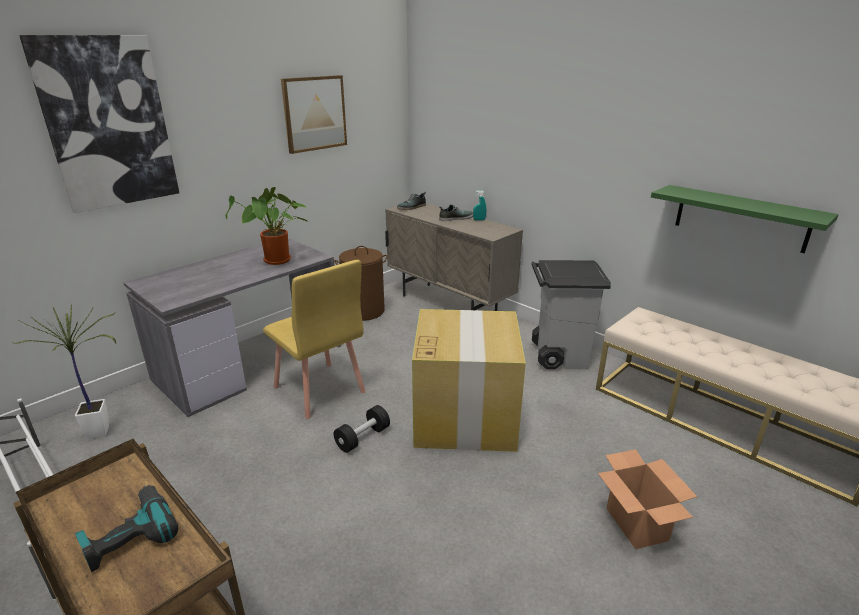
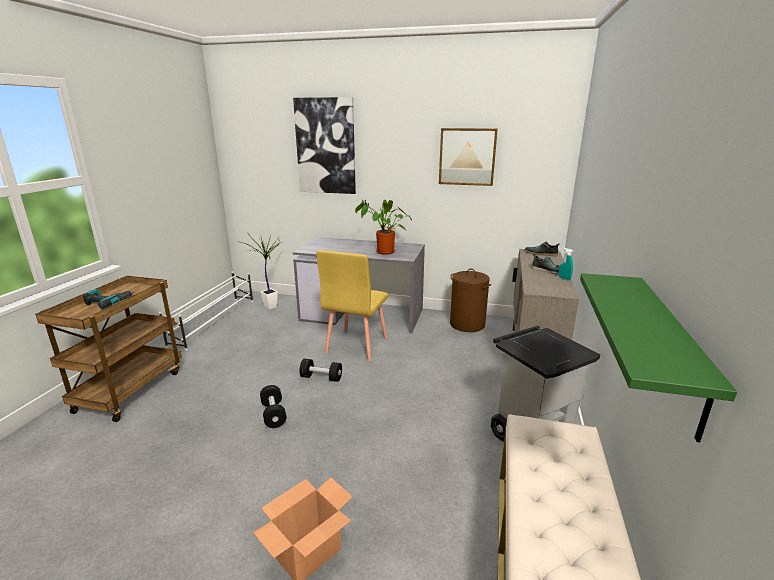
camera: 60 degrees right, 5 degrees down
(404, 498) = (273, 414): none -> black dumbbell
(465, 416) = (381, 411): cardboard box -> none

